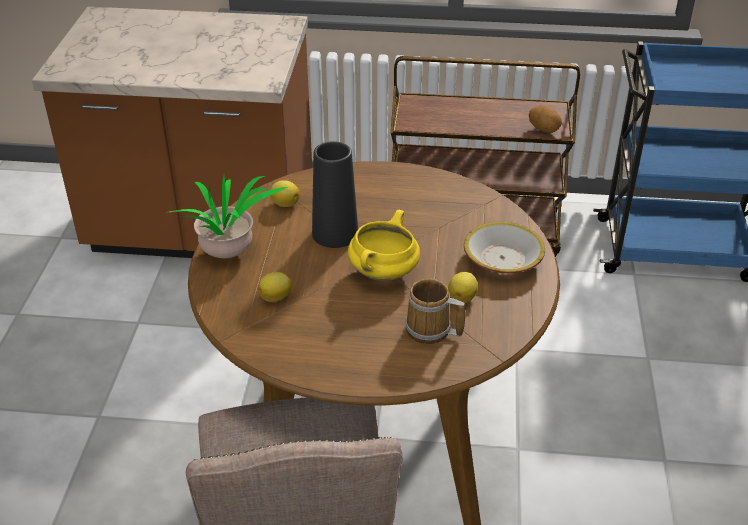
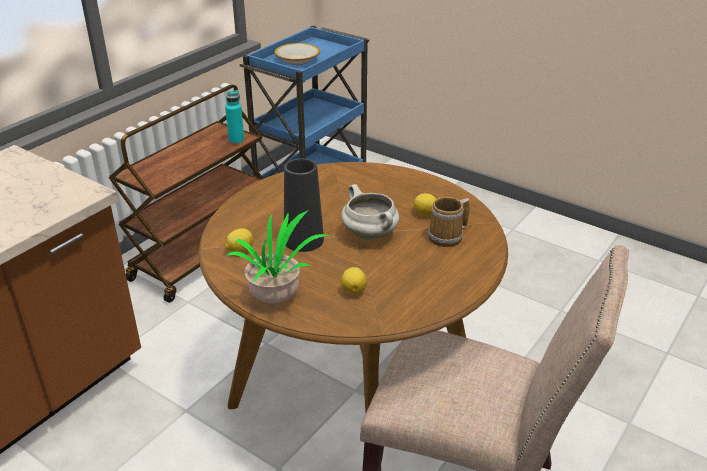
camera: 60 degrees left, 5 degrees down
(383, 273) = (371, 235): yellow cooking pot -> white cooking pot
(502, 259) = (399, 186): bowl -> bowl (297, 60)
(544, 129) = (236, 140): potato -> turquoise bottle

